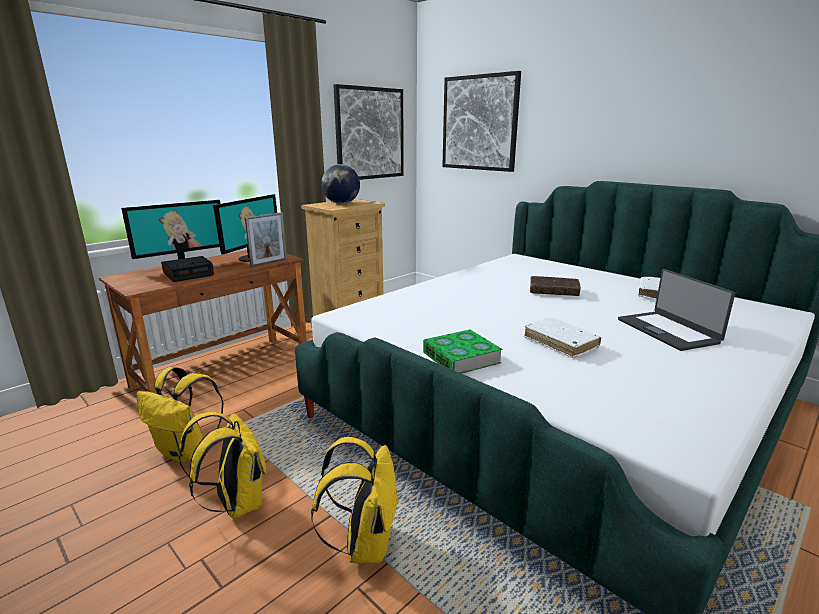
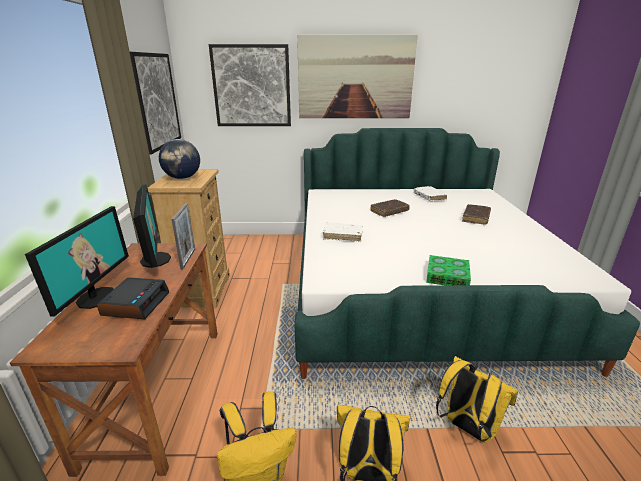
camera: 45 degrees left, 5 degrees up
(560, 343) = (460, 244): white book -> white book (343, 236)
(598, 110) = (355, 78): none -> picture
(668, 331) = (476, 218): laptop -> brown book

